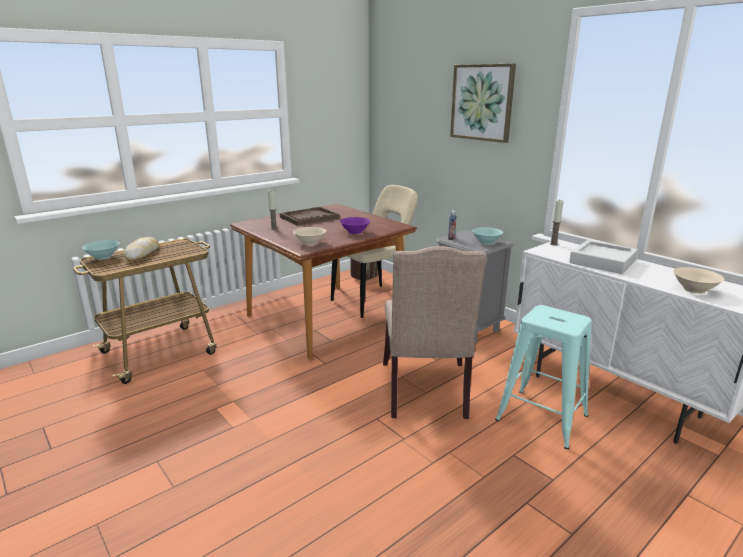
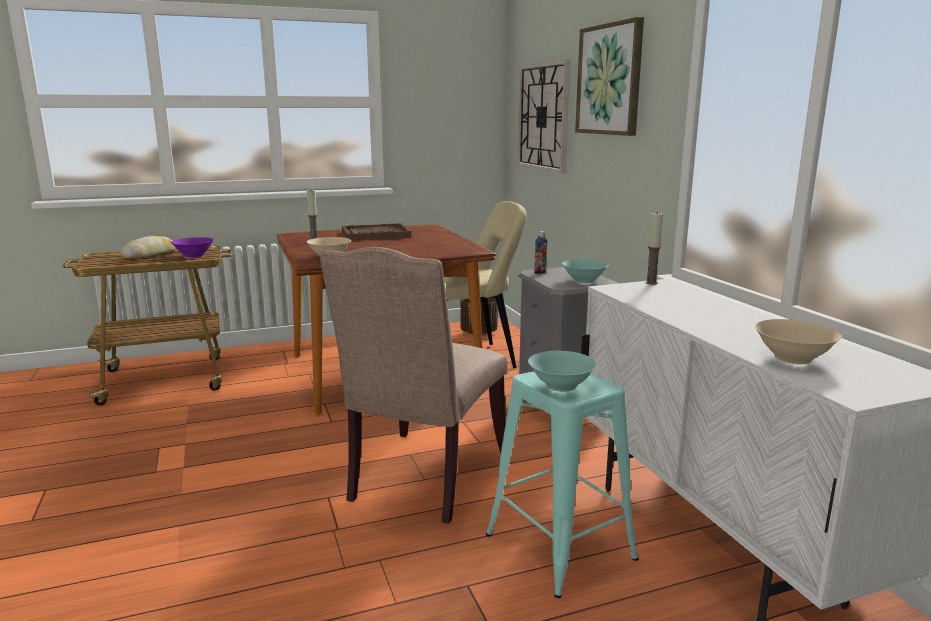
camera: 20 degrees right, 5 degrees down
(103, 257) = (107, 254): turquoise bowl -> turquoise bowl (560, 386)
(354, 232) = (404, 251): purple bowl -> purple bowl (193, 255)
(411, 122) = (543, 117): none -> wall clock
(602, 261) = (692, 309): grey tray -> none

